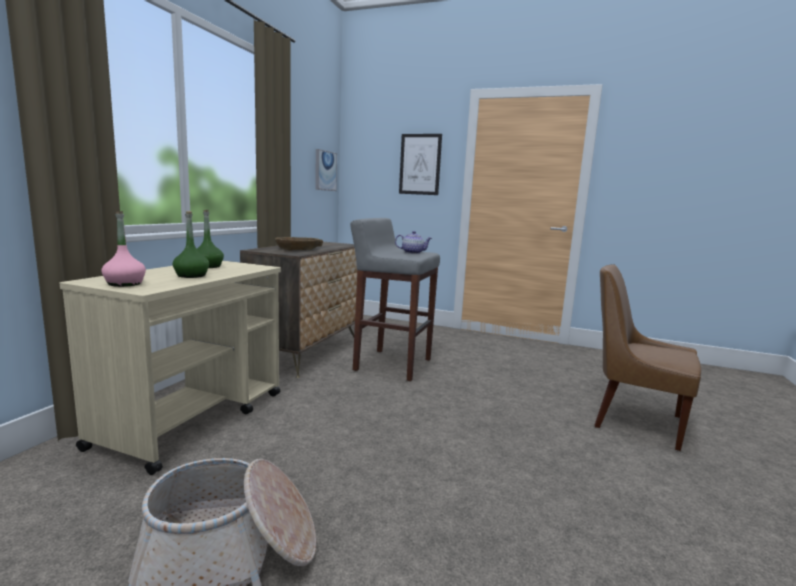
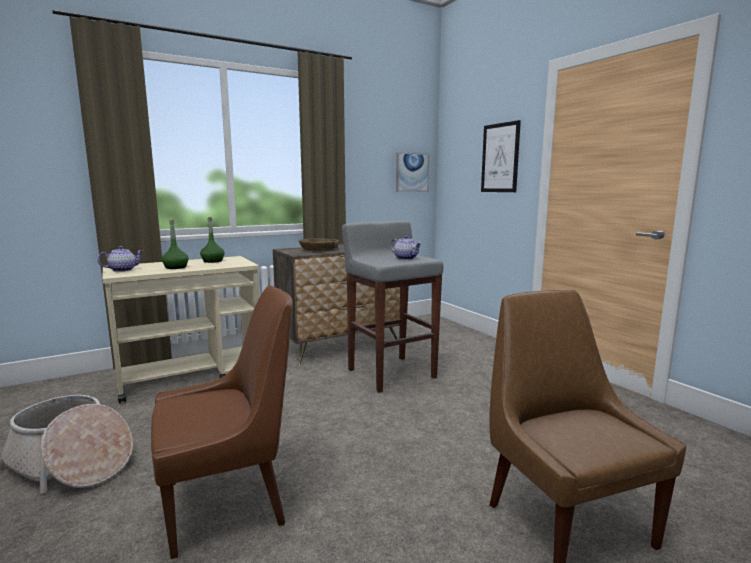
camera: 40 degrees right, 0 degrees up
(124, 284) = (123, 270): pink bottle -> teapot
(459, 500) = (230, 501): none -> brown chair

